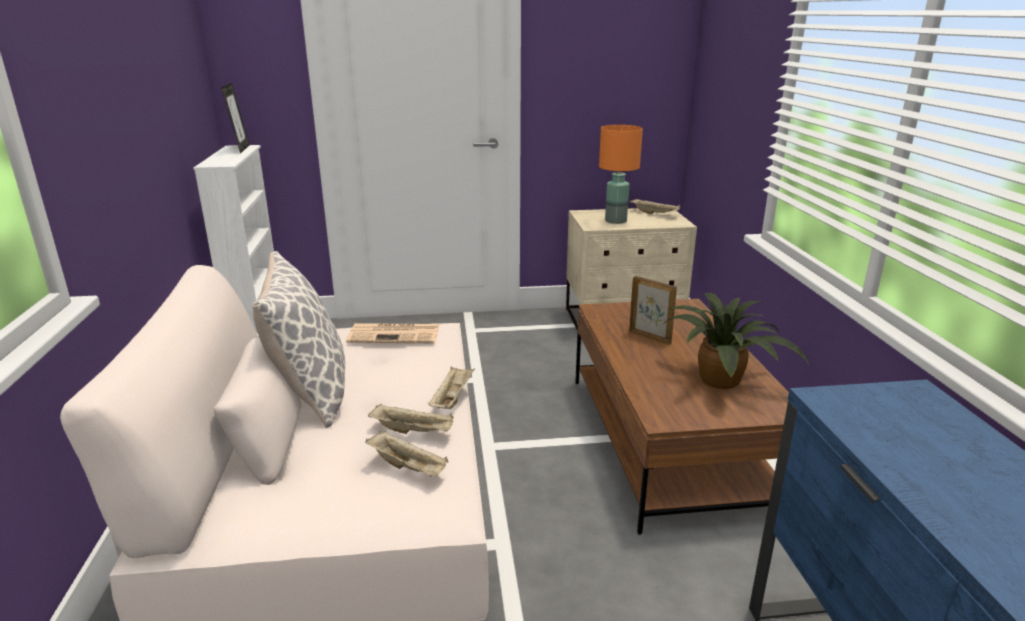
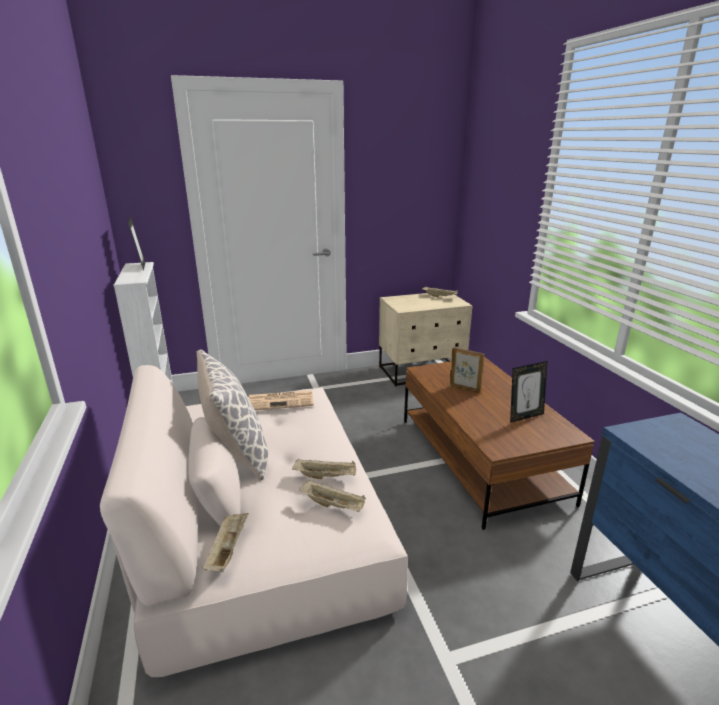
camera: 10 degrees left, 0 degrees up
(452, 398) = (343, 448): beige tray -> beige tray (227, 549)
(616, 221) = (416, 304): orange table lamp -> none
(723, 380) = (524, 416): potted plant -> picture frame

